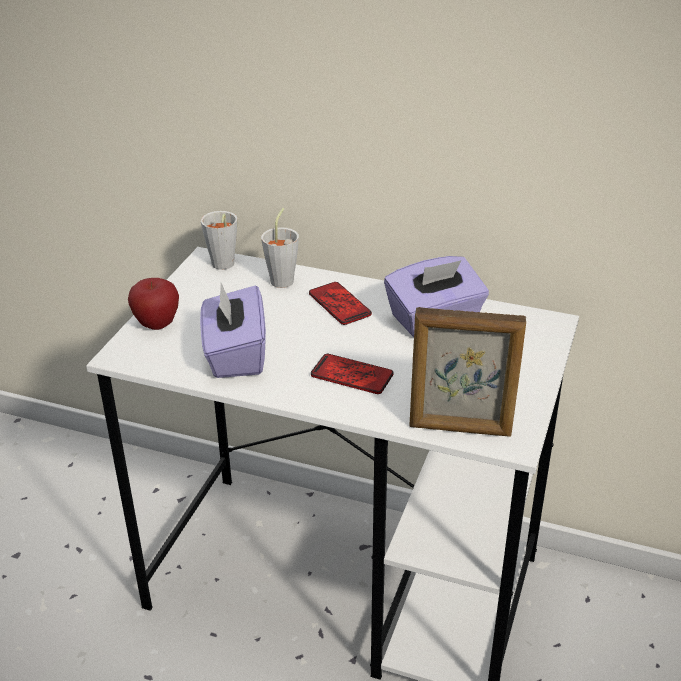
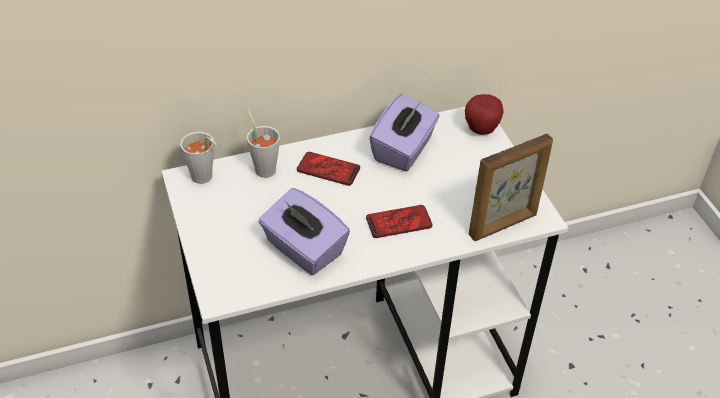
camera: 40 degrees left, 10 degrees up
(157, 324) = (215, 256): apple -> apple (481, 130)

